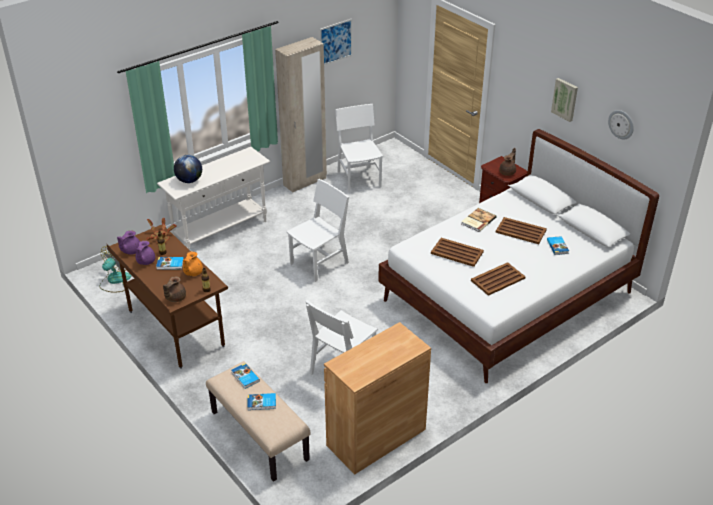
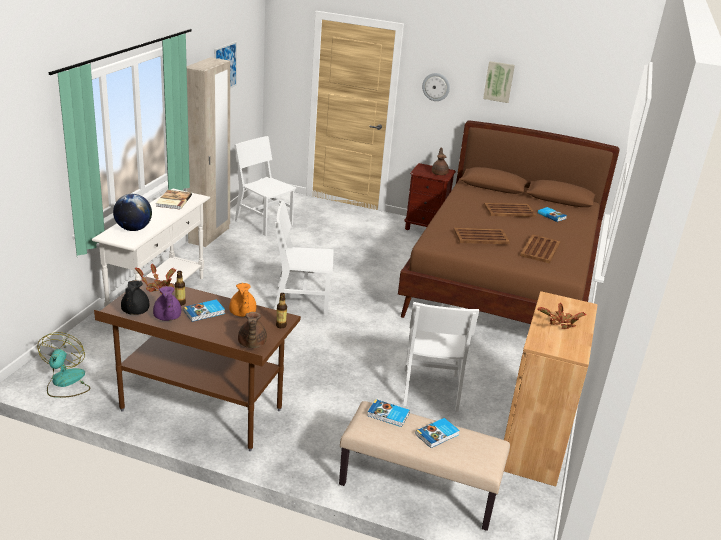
camera: 35 degrees left, 10 degrees down
(131, 251) = (134, 311): purple teapot -> black teapot
(319, 263) = (301, 301): white chair -> white chair turned 105 degrees counterclockwise
(377, 354) = (561, 323): none -> potted plant
(477, 221) = (464, 210): book -> book (173, 201)
(508, 296) = (503, 284): white bed -> brown bed
(621, 124) = (569, 89): wall clock -> wall clock (436, 87)

